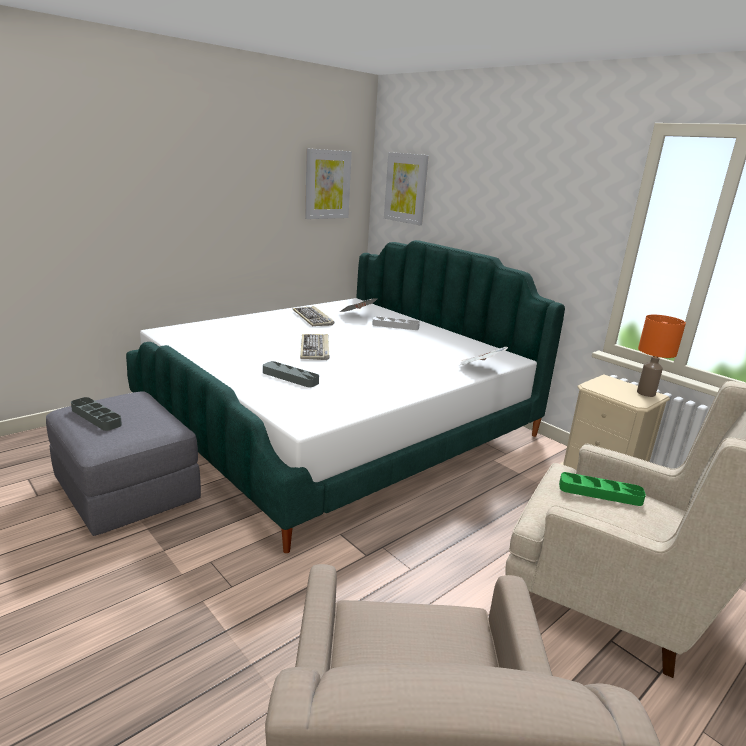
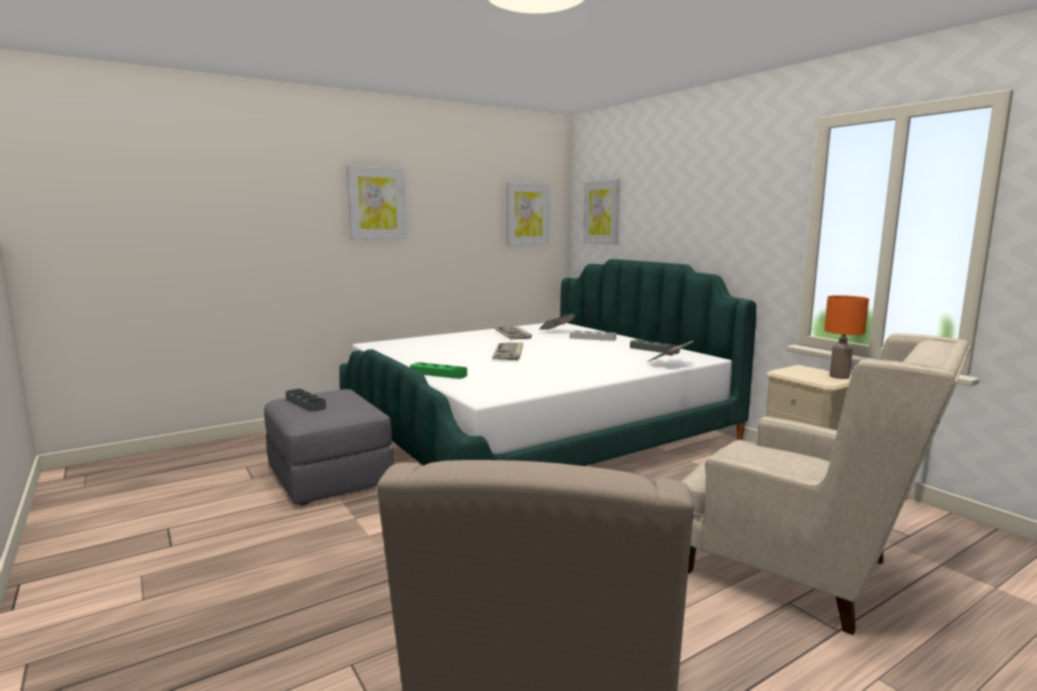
camera: 10 degrees right, 10 degrees down
(163, 170) = (376, 203): none -> picture
(290, 377) = (479, 371): grey tray -> grey tray (654, 350)
(600, 493) = (773, 455): green tray -> green tray (438, 374)

